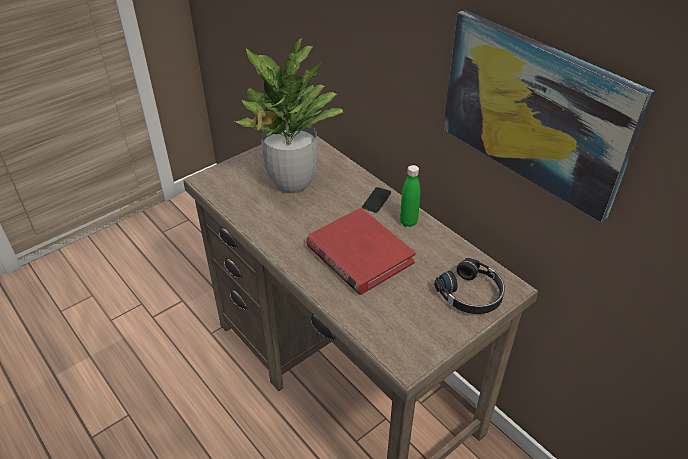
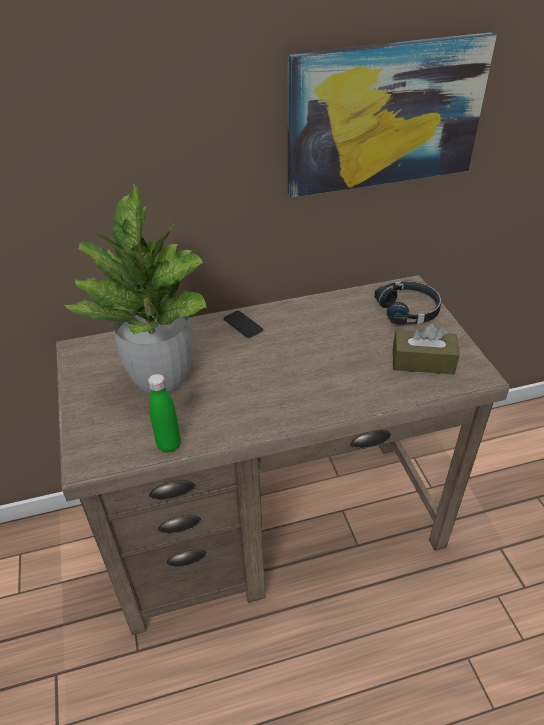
camera: 65 degrees left, 0 degrees up
(359, 254) = (319, 362): red book -> none
(401, 319) = (422, 361): none -> brown tissue box
(408, 222) = (291, 314): green bottle -> green bottle (169, 445)

